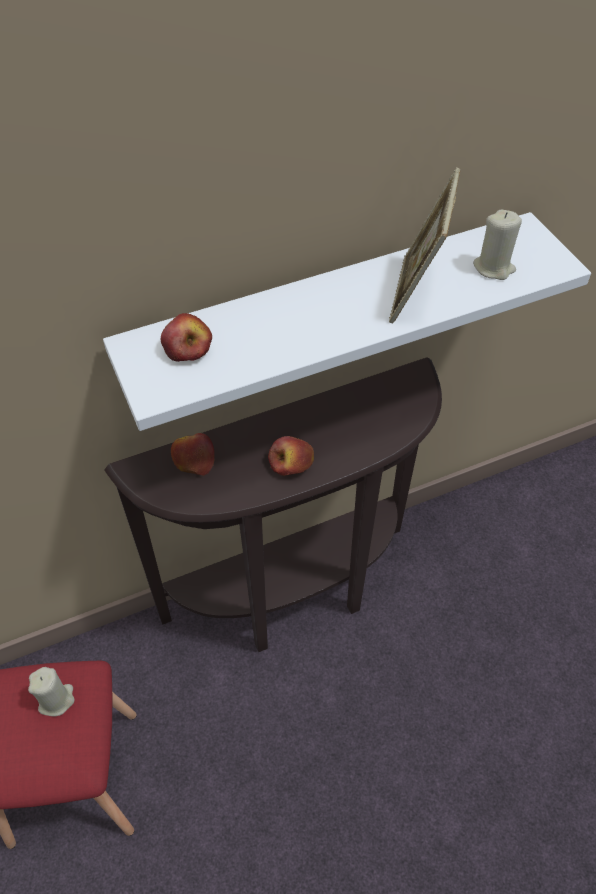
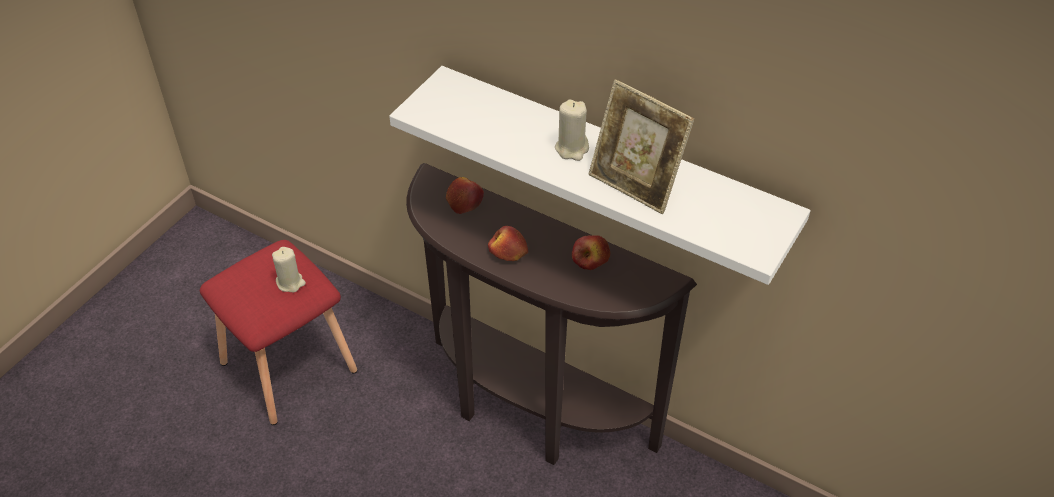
camera: 55 degrees right, 5 degrees down
(187, 347) = (468, 104): apple -> apple (591, 259)
(416, 293) = (635, 185): picture frame -> picture frame turned 120 degrees counterclockwise
(493, 268) = (711, 215): beige candle -> beige candle (572, 148)

